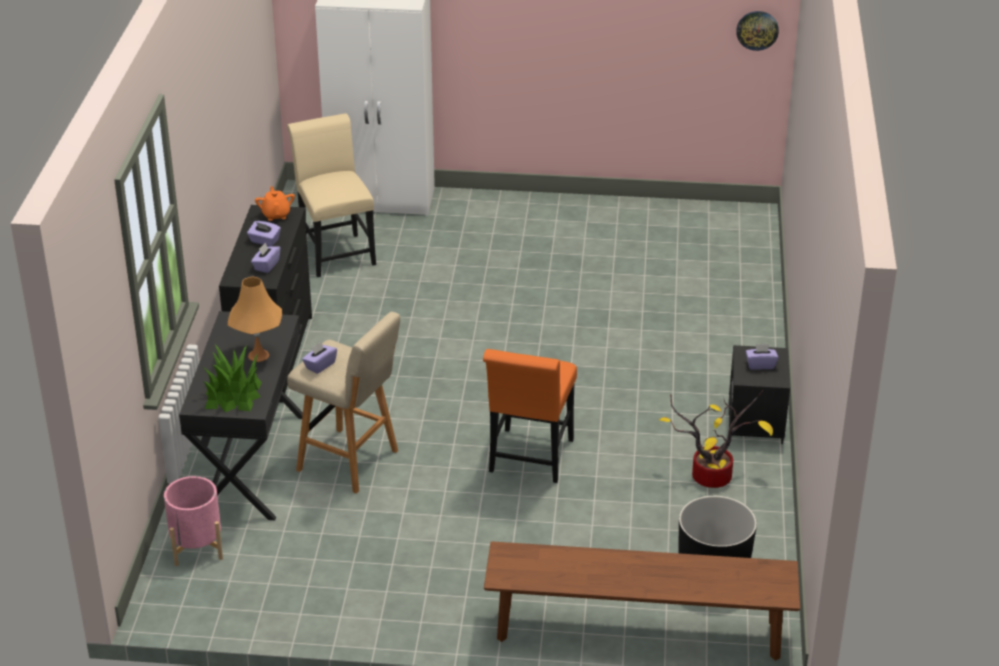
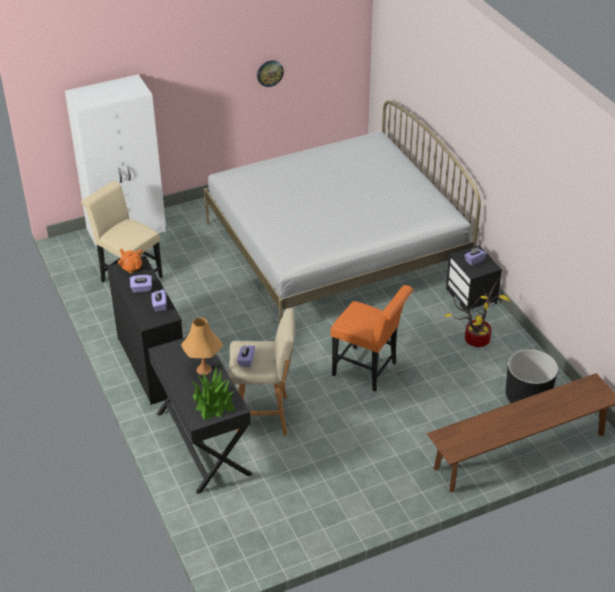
camera: 30 degrees left, 5 degrees up
(197, 547) = (219, 514): pink planter -> none
(529, 460) = (369, 370): orange chair -> orange chair turned 45 degrees counterclockwise
(623, 304) = (336, 249): none -> white bed
(757, 30) = (348, 48): wall clock -> wall clock (270, 73)

